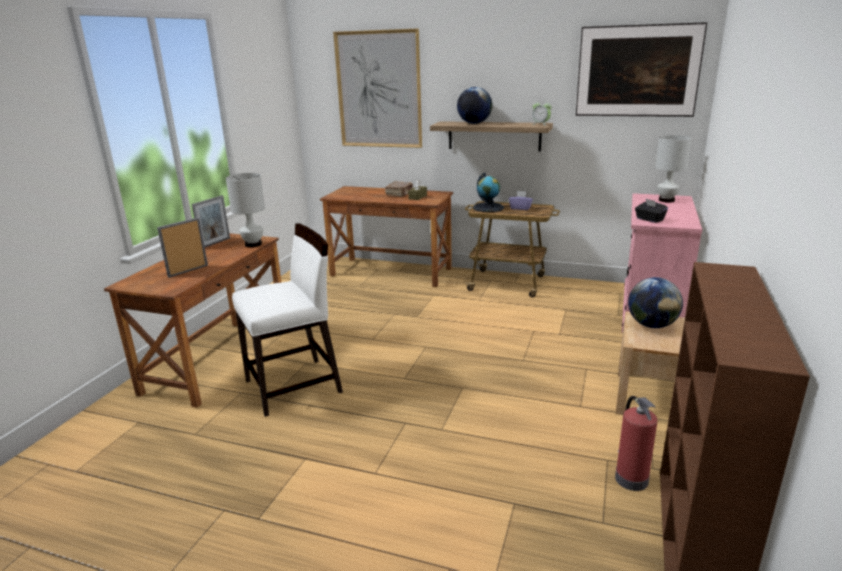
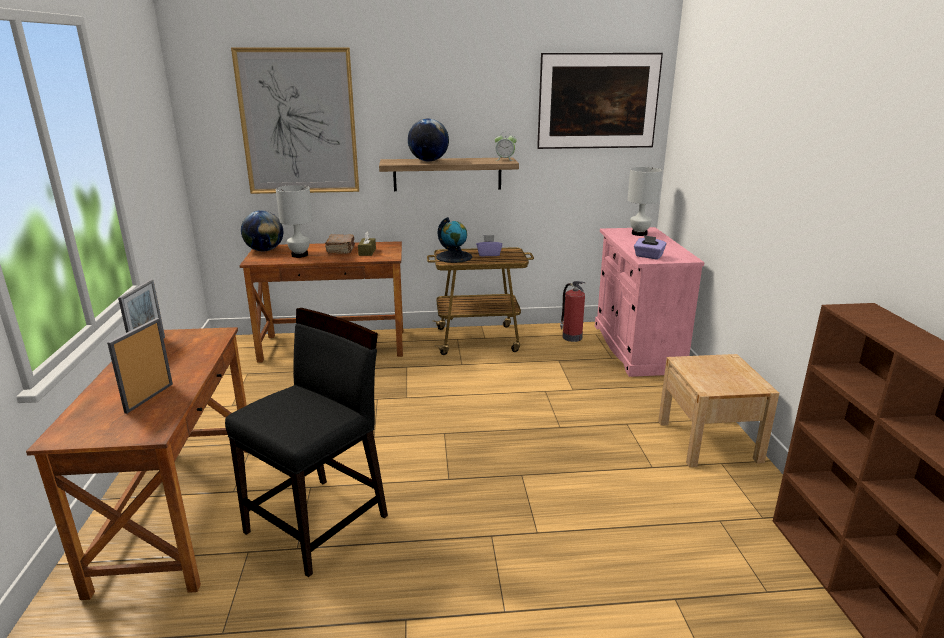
camera: 25 degrees left, 0 degrees up
(253, 244) = (212, 342): white table lamp -> white table lamp (300, 255)
(294, 386) = (319, 523): white chair -> black chair
(630, 478) = (753, 534): fire extinguisher -> fire extinguisher (571, 337)
(649, 219) = (648, 256): black tissue box -> purple tissue box
(652, 325) = (703, 368): globe -> globe (264, 250)

